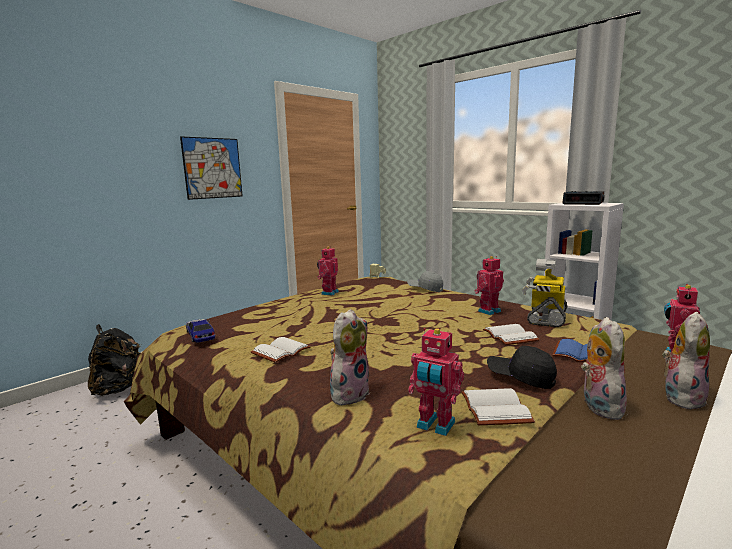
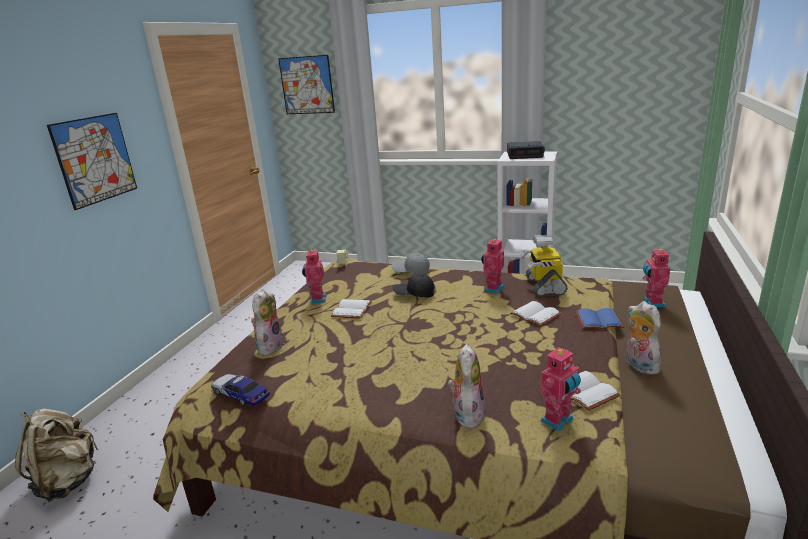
camera: 25 degrees left, 10 degrees up
(118, 389) = (68, 481): black backpack -> beige backpack
(280, 351) = (355, 388): white book -> white book (351, 310)
(406, 144) = (307, 85): none -> picture
(435, 426) = (558, 421): toy robot -> toy robot turned 45 degrees counterclockwise
(520, 378) = (578, 357): black cap -> black cap (414, 294)
(681, 397) = (678, 341): plush toy -> plush toy (269, 346)

